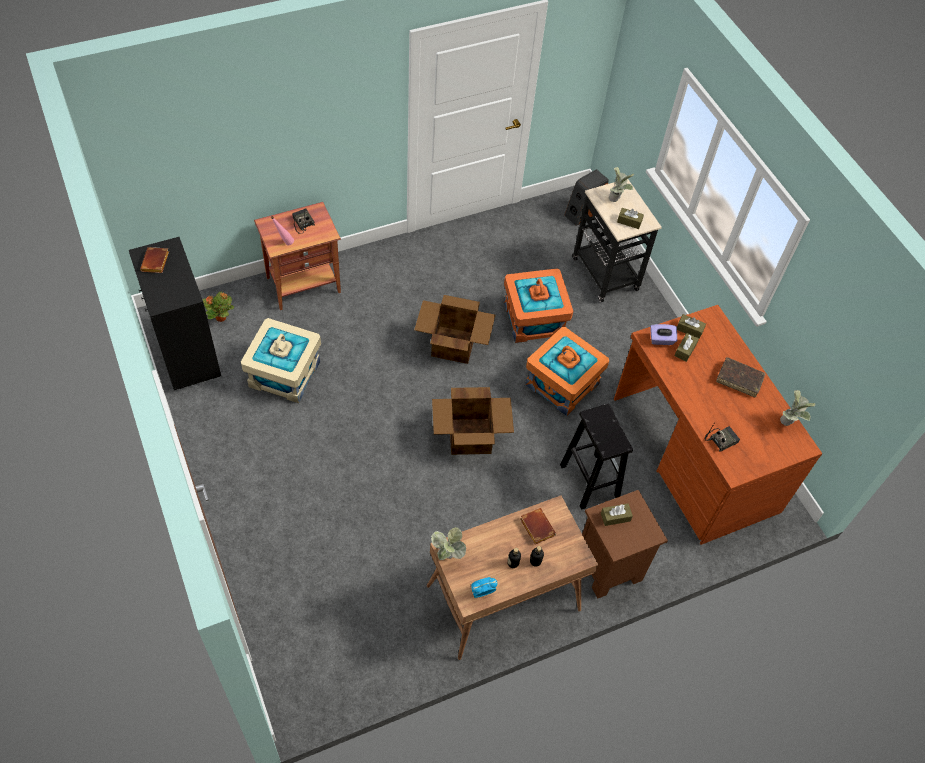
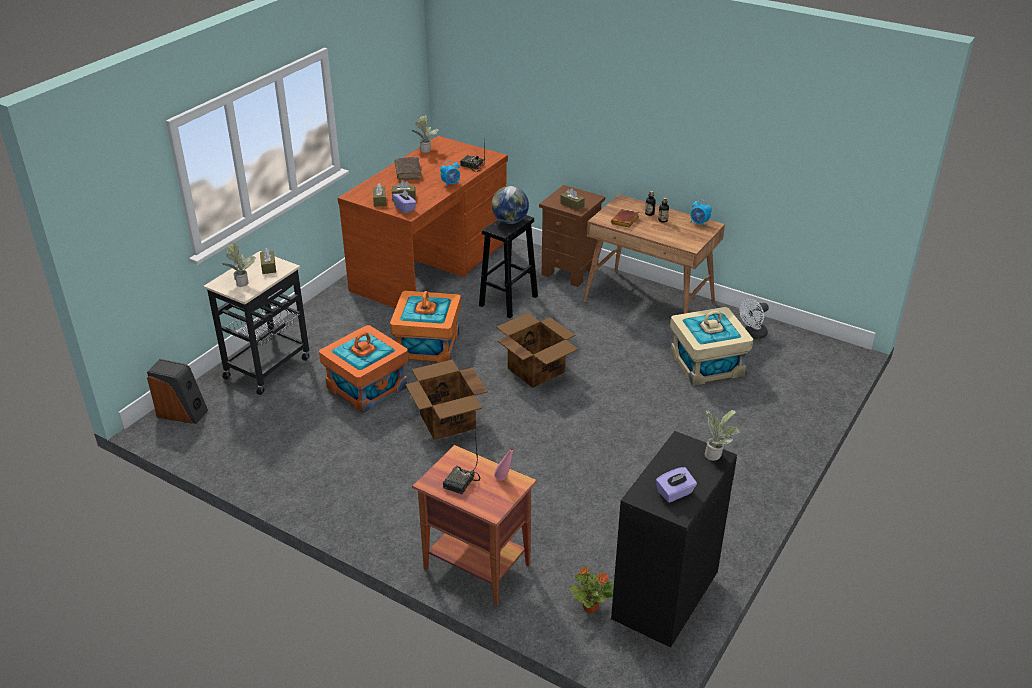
camera: 120 degrees left, 20 degrees down
(156, 263) = (675, 493): brown book -> purple tissue box
(284, 374) = (602, 512): beige storage box -> beige storage box (706, 365)
(382, 648) = (752, 334): none -> white fan
(447, 557) = (696, 243): potted plant -> potted plant (717, 454)
(609, 434) = (510, 221): none -> globe
(689, 400) = (451, 184): none -> alarm clock

